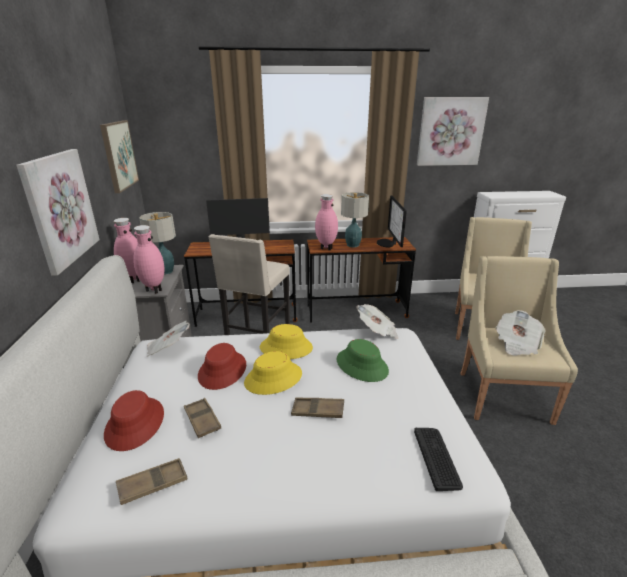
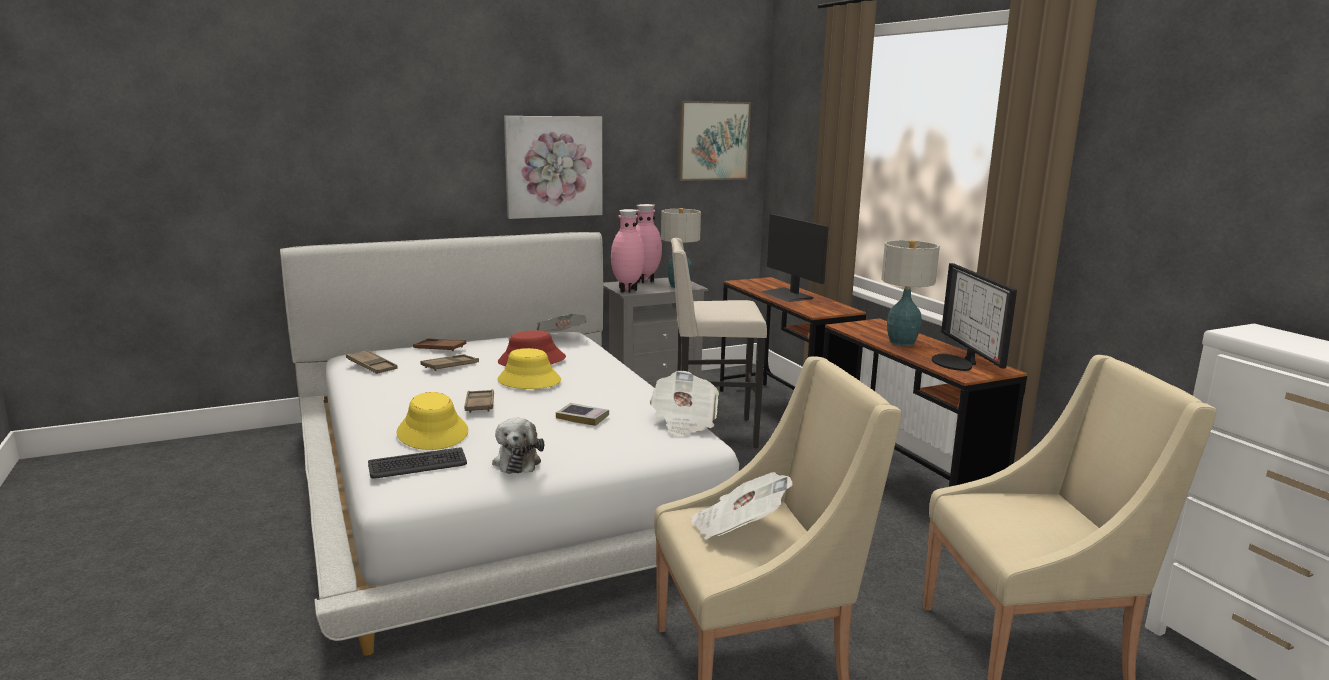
camera: 70 degrees right, 10 degrees down
(135, 423) = (439, 348): red hat -> brown tray
(286, 347) = (596, 378): yellow hat -> yellow hat (433, 432)
(325, 248) = (856, 330): pink vase -> none
(362, 365) = (582, 417): green hat -> book
(388, 243) = (958, 363): monitor -> monitor turned 75 degrees counterclockwise
(430, 405) = (517, 461): none -> plush toy
(450, 132) = (1187, 147): picture -> none

